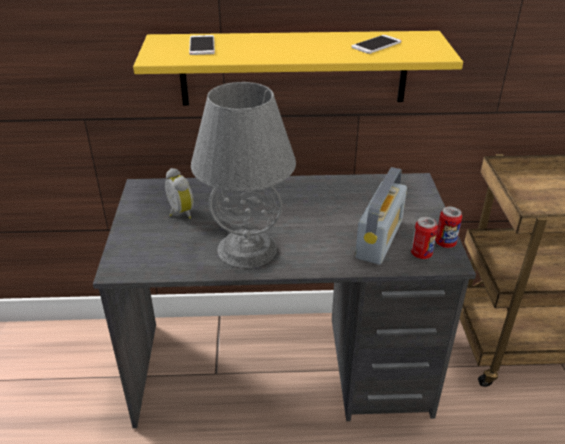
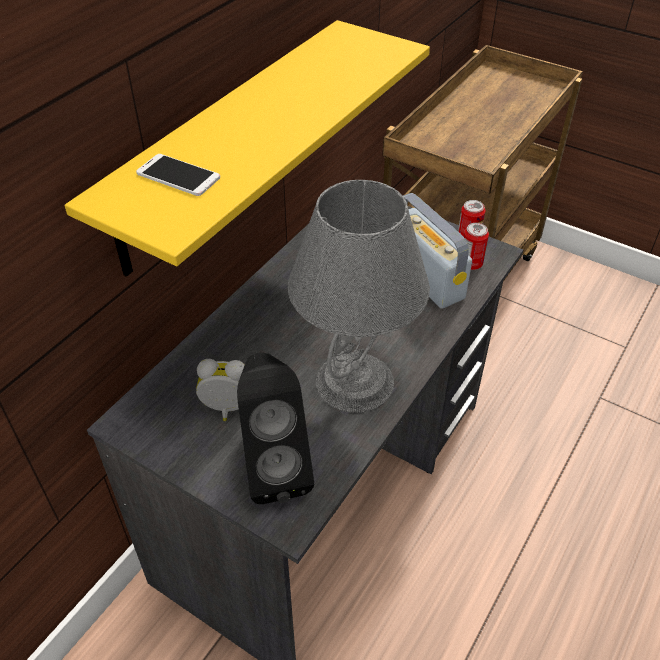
camera: 55 degrees left, 10 degrees up
(151, 247) = (274, 468): none -> black speaker
(376, 45) = (332, 68): phone -> none

